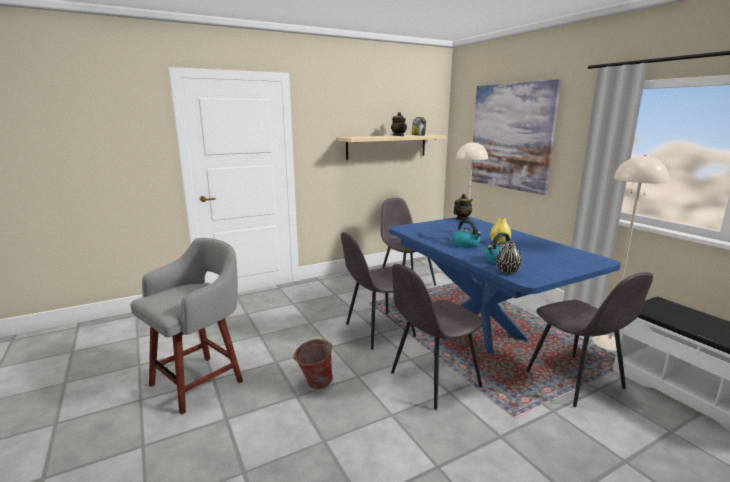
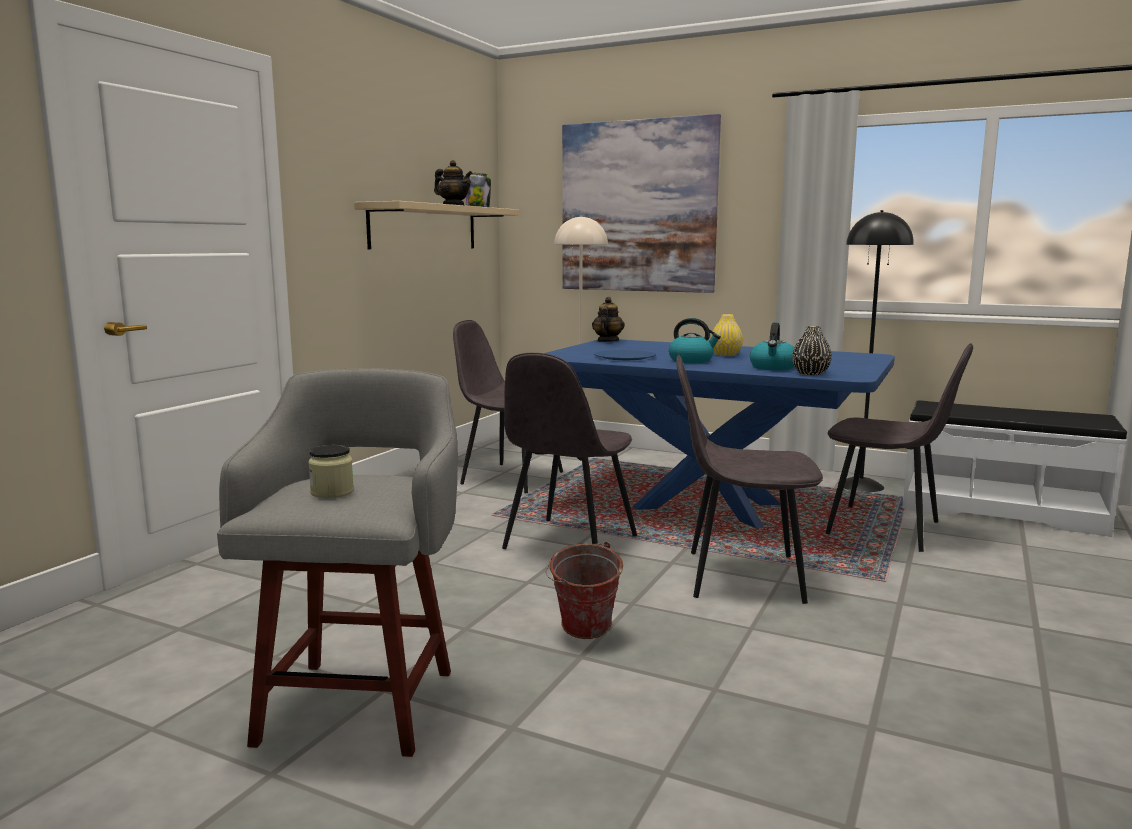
camera: 35 degrees left, 5 degrees down
(176, 295) = (332, 492): none -> jar
(433, 380) = (740, 576): grey chair -> grey chair turned 75 degrees clockwise
(608, 342) = (860, 485): beige floor lamp -> black floor lamp

